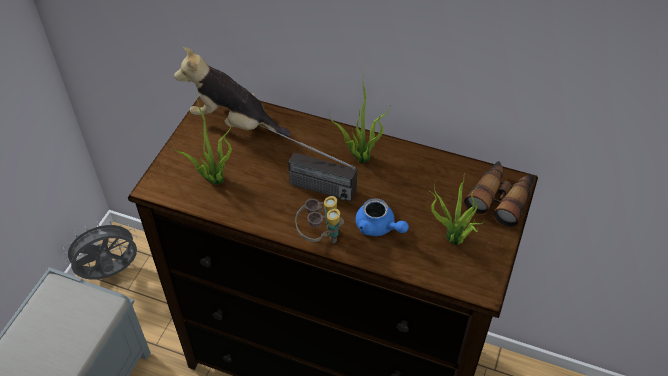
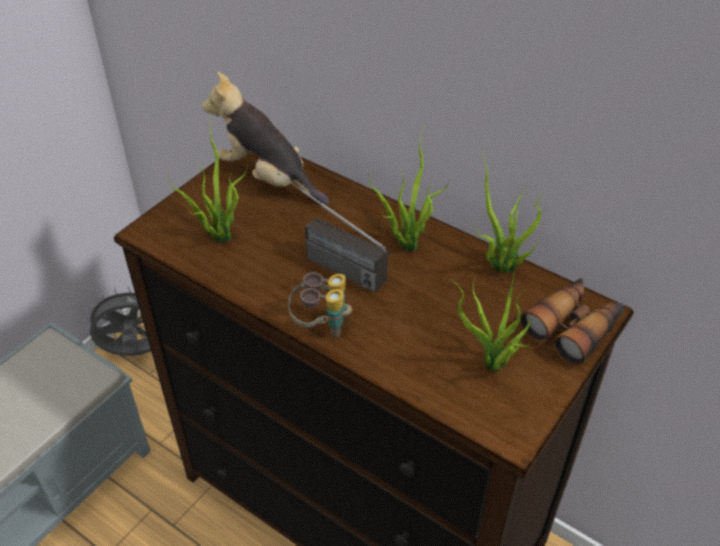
camera: 15 degrees right, 5 degrees down
(378, 227) = (399, 330): blue teapot -> none
(436, 162) = (500, 267): none -> potted plant

